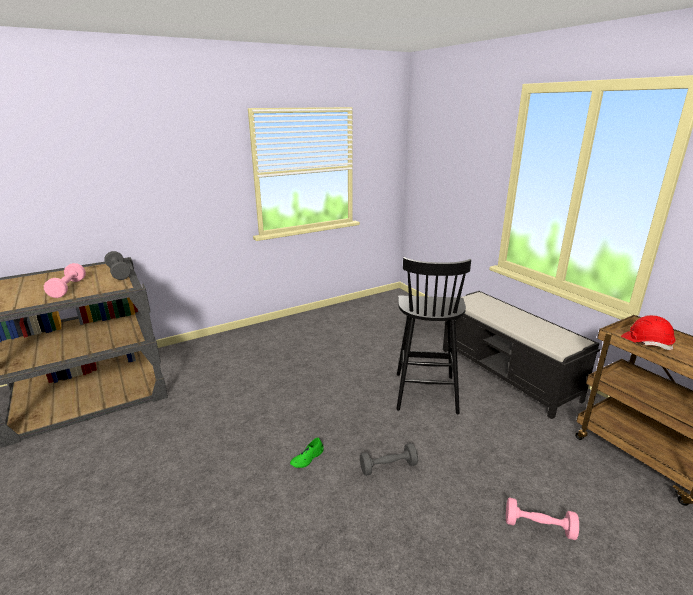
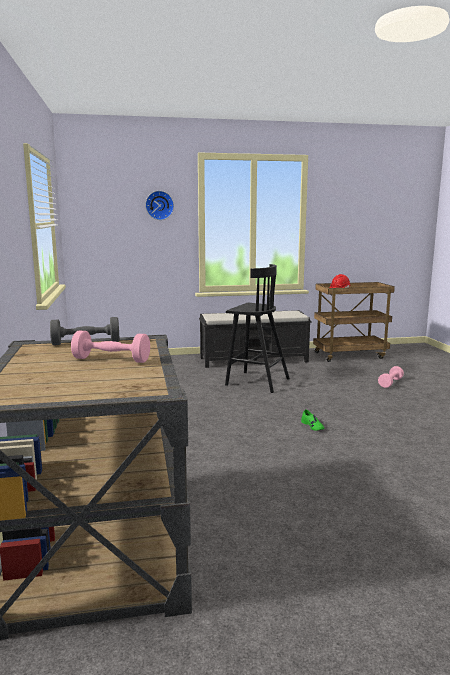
camera: 70 degrees left, 10 degrees down
(388, 467) = (333, 404): grey dumbbell -> none
(475, 153) = (159, 205): none -> wall clock

